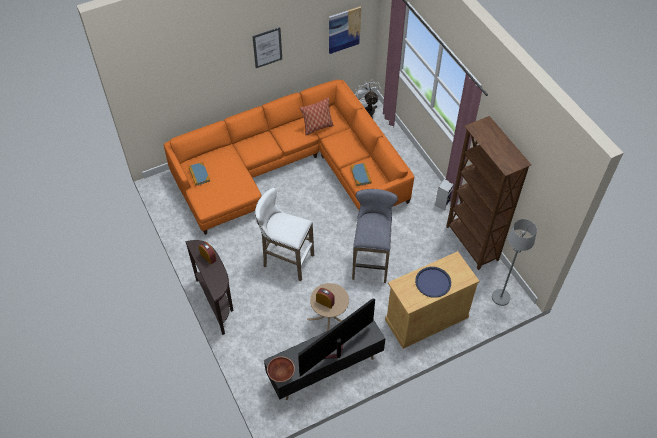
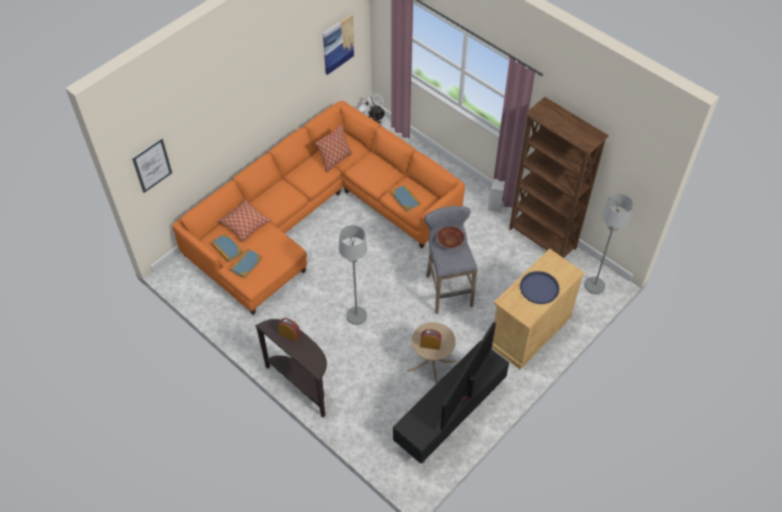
camera: 20 degrees left, 0 degrees up
(208, 191) = (246, 264): none -> book
(222, 159) = (244, 224): none -> pillow
(267, 47) = (266, 84): picture -> picture (152, 165)
(281, 372) = (417, 433): brown bowl -> brown bowl (450, 242)
(286, 260) = (356, 315): white stool -> grey floor lamp

